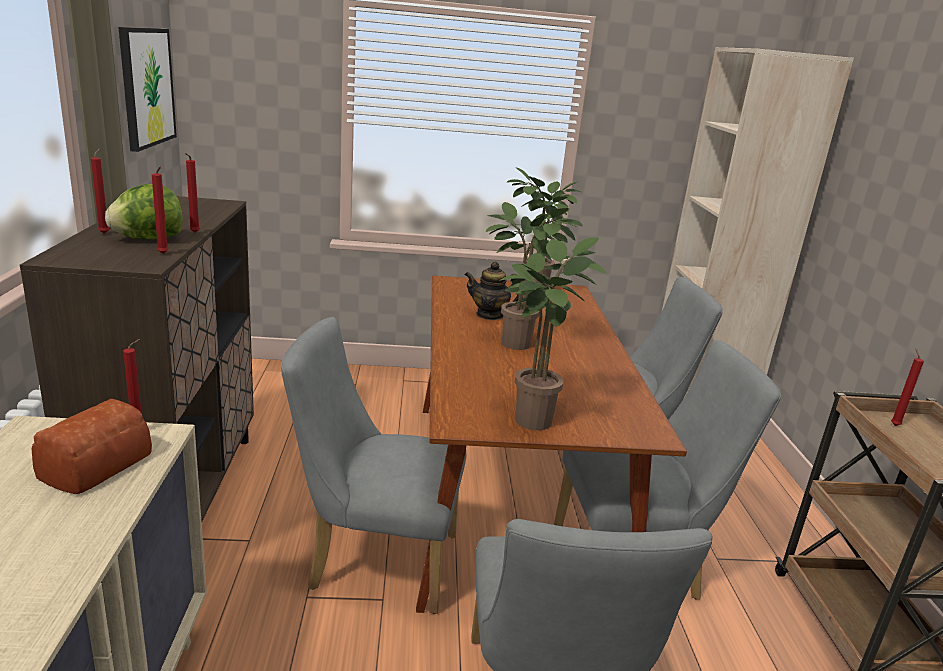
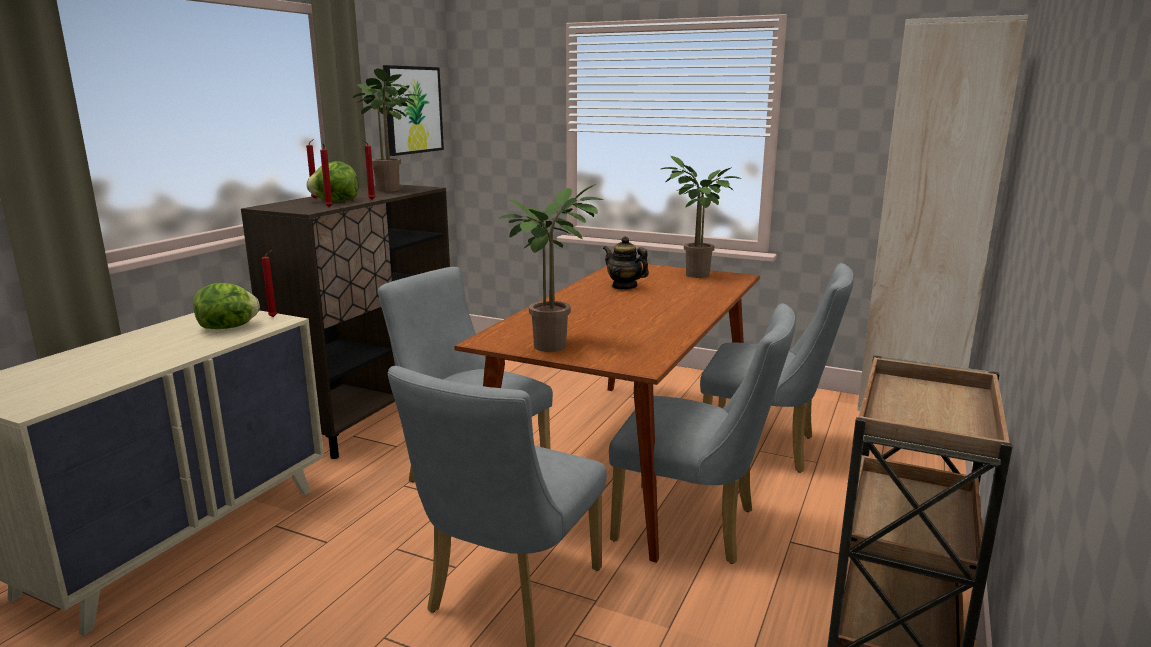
camera: 30 degrees right, 5 degrees down
(92, 465) = (229, 328): bread -> lettuce
(521, 344) = (621, 305): potted plant -> potted plant (392, 190)
(894, 425) = (919, 389): red candle -> none

